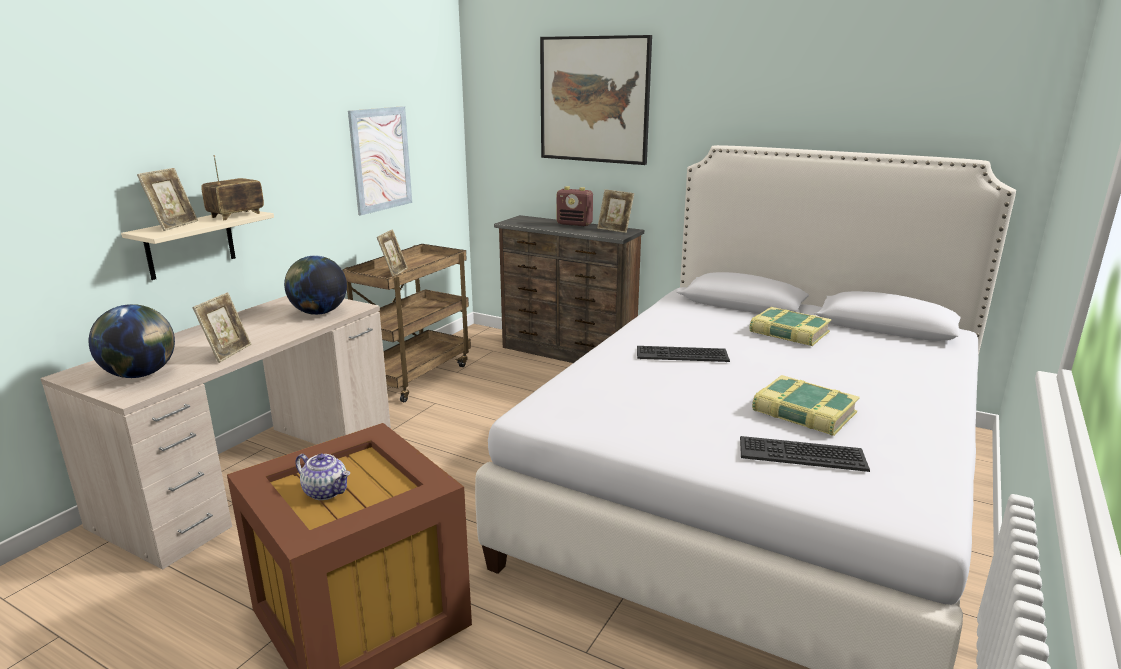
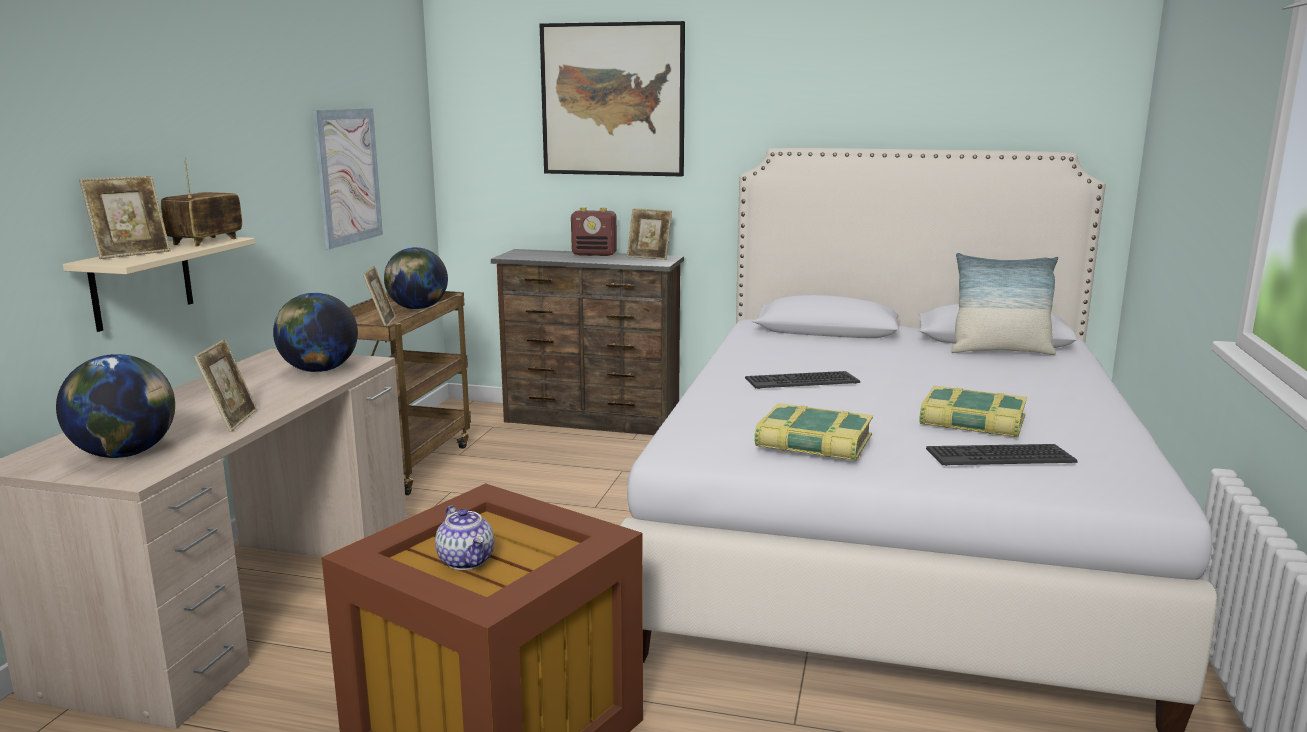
camera: 15 degrees left, 5 degrees down
(174, 225) = (132, 254): picture frame -> picture frame turned 45 degrees clockwise
(326, 491) = (467, 561): teapot -> teapot turned 45 degrees clockwise
(429, 261) = (417, 308): none -> globe
(788, 333) = (899, 353): book -> book (813, 443)
(883, 339) = (1000, 351): none -> pillow

